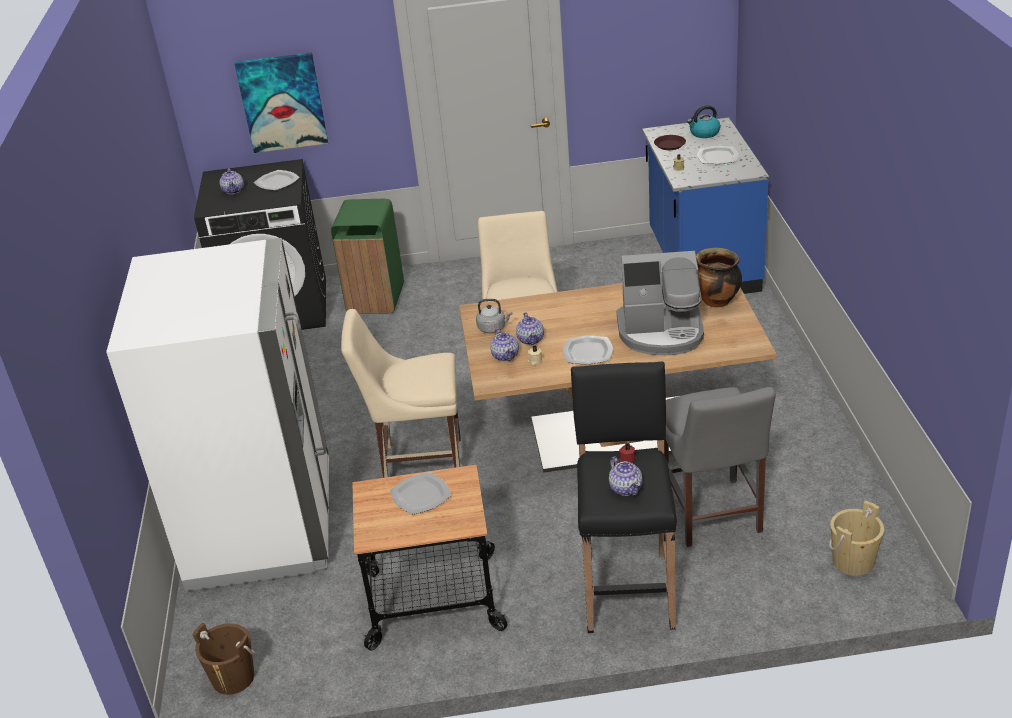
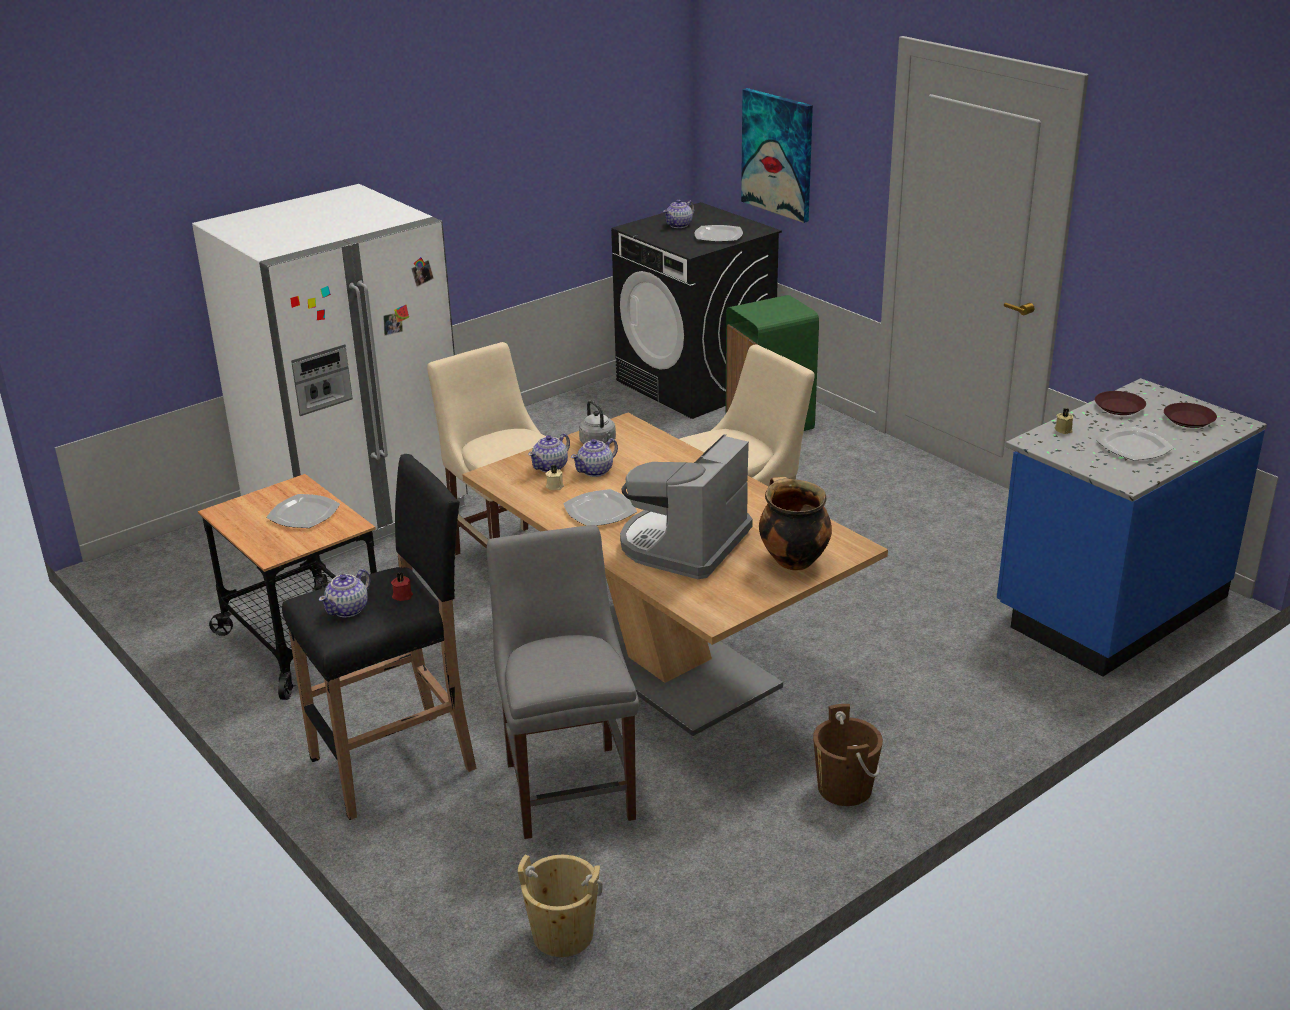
camera: 55 degrees right, 5 degrees down
(233, 678) = (147, 577): brown bucket -> brown bucket (844, 788)
(661, 333) = (684, 544): coffee machine -> coffee machine turned 60 degrees clockwise
(704, 133) = (1189, 420): kettle -> brown plate
(712, 516) = (569, 785): grey chair -> grey chair turned 120 degrees clockwise

